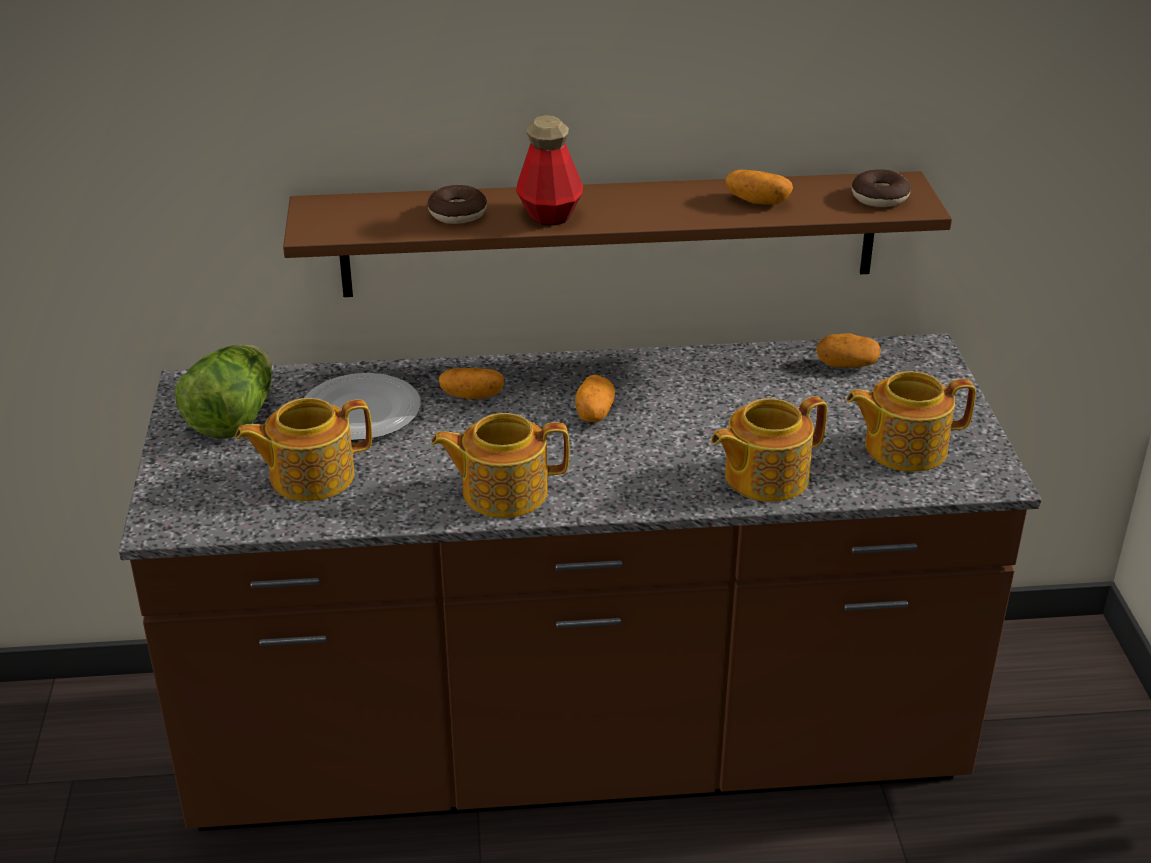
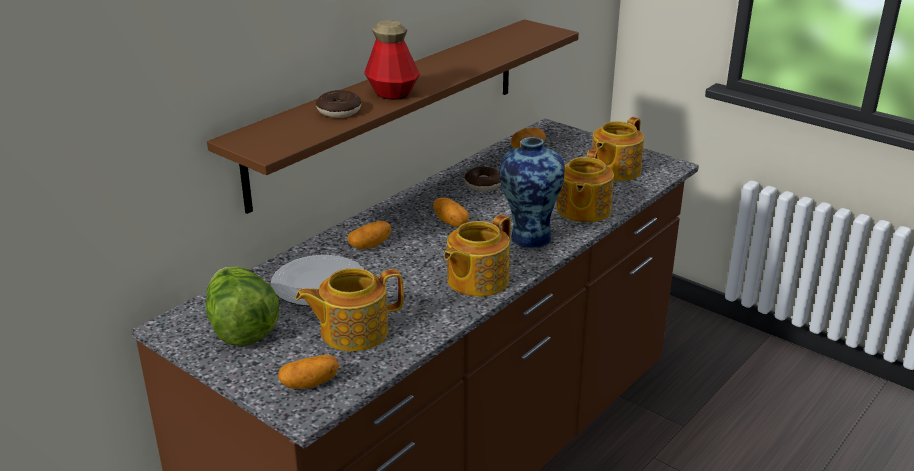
camera: 45 degrees left, 5 degrees down
(310, 476) = (352, 331): teapot -> teapot turned 45 degrees clockwise
(643, 475) = (529, 237): none -> vase
(757, 201) = (482, 53): potato -> potato (309, 383)
(879, 197) = (532, 34): donut -> donut (483, 184)

